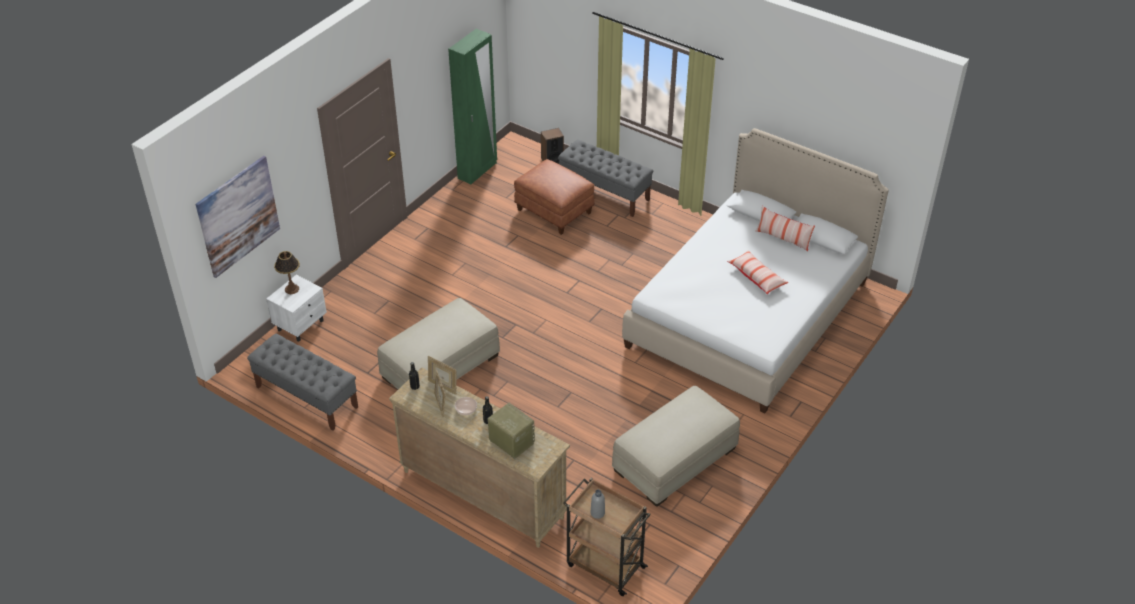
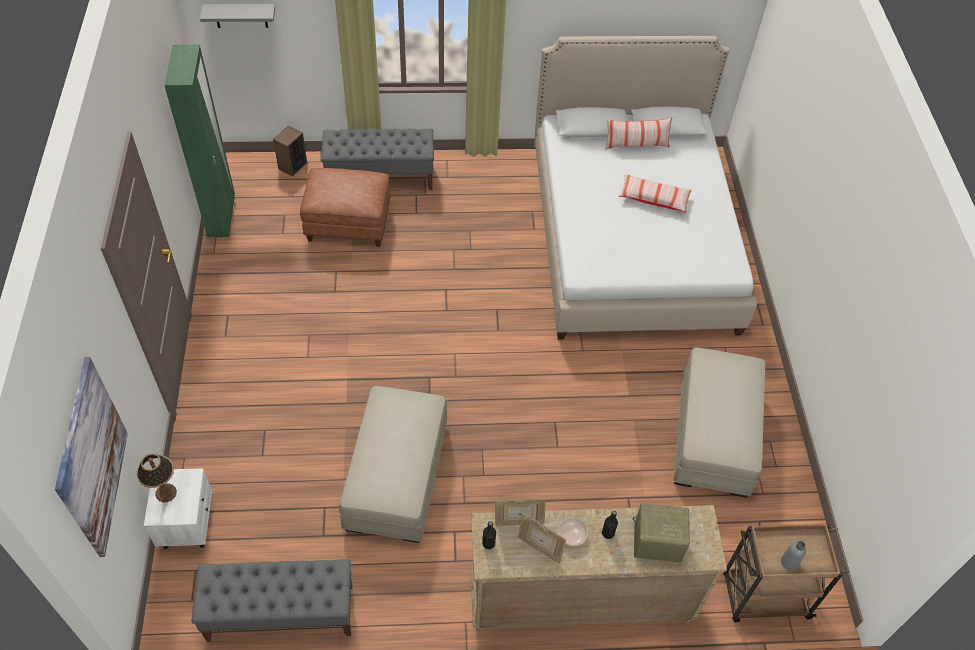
camera: 40 degrees left, 10 degrees up
(542, 30) = (241, 15): none -> grey shelf

